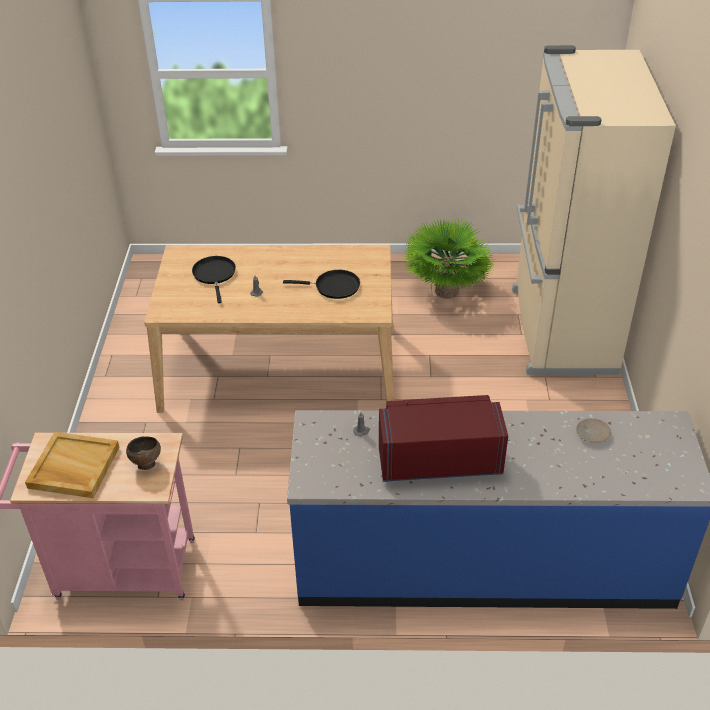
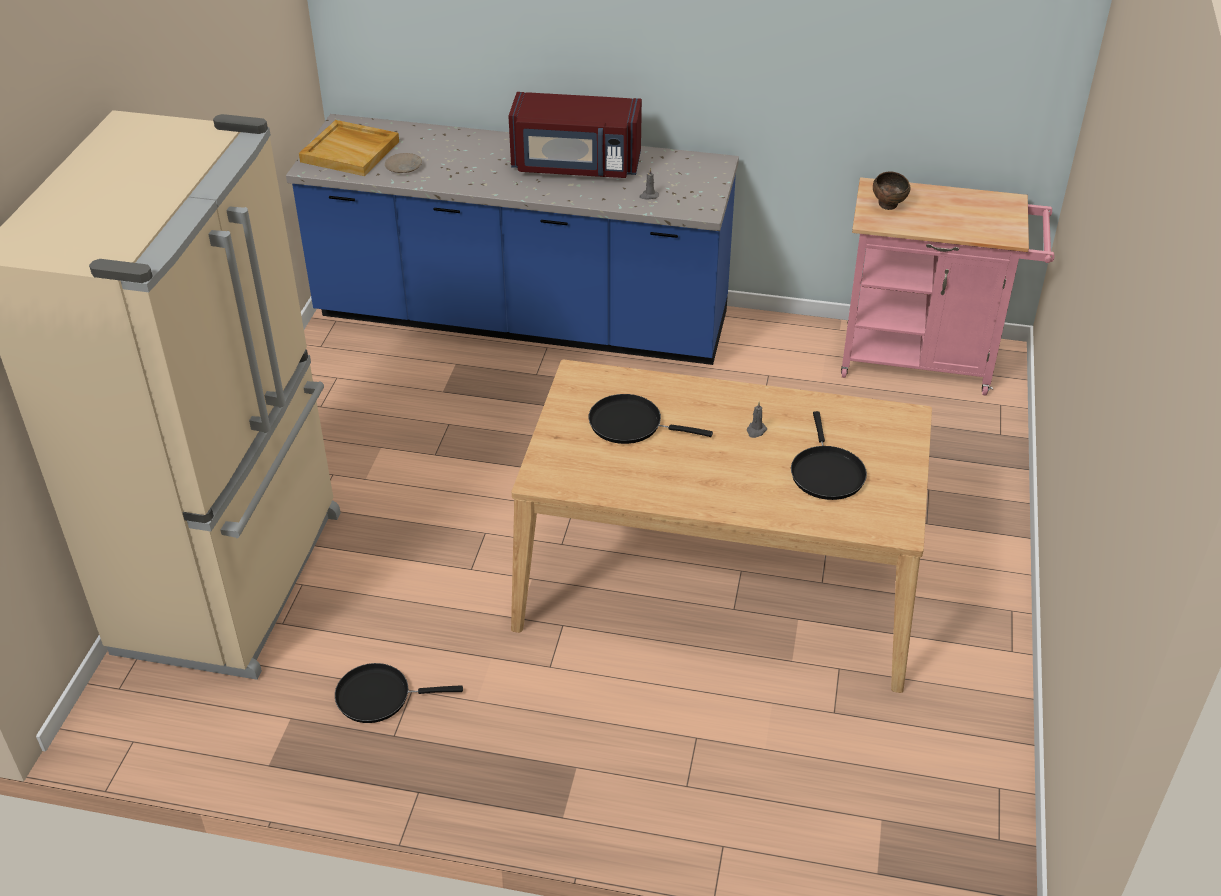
camera: 170 degrees left, 0 degrees up
(73, 467) = (969, 212): beige tray -> beige tray (351, 151)
(447, 291) = (379, 696): potted plant -> black frying pan

